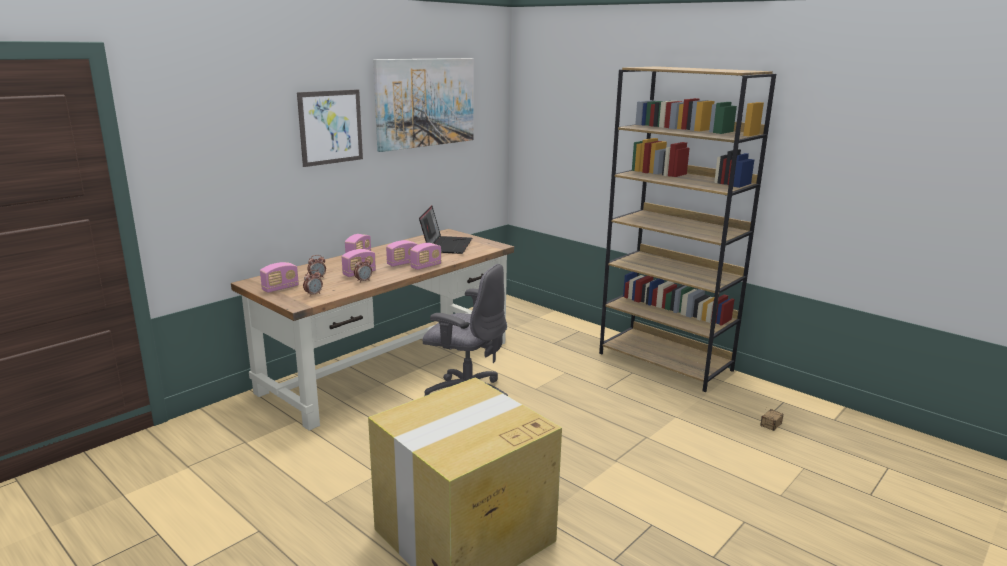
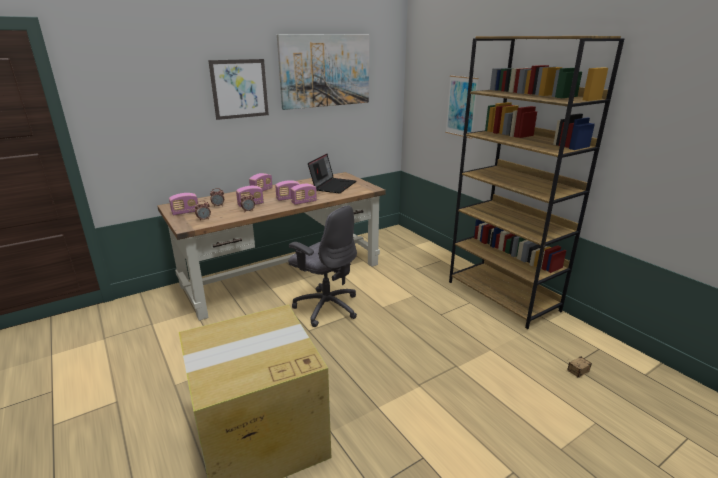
camera: 15 degrees right, 5 degrees up
(592, 143) = (461, 106): none -> picture

